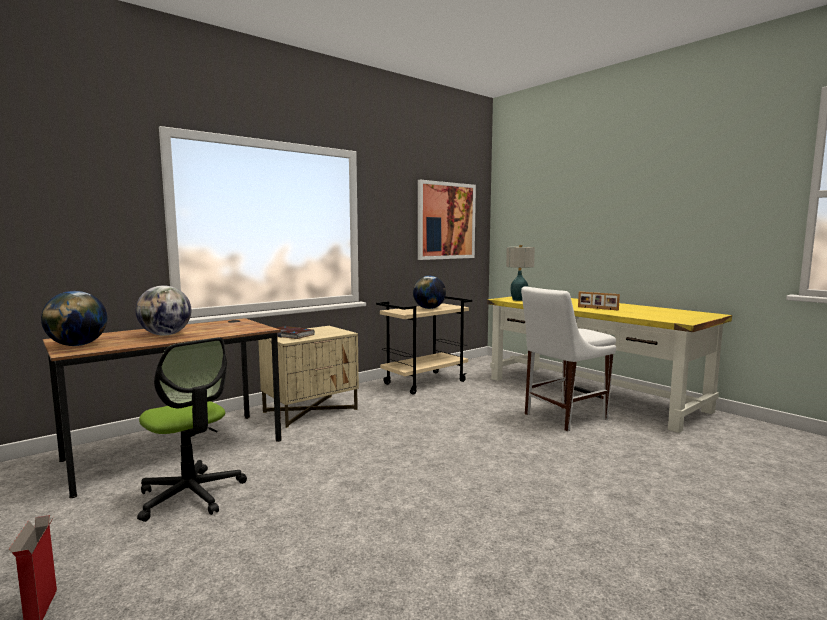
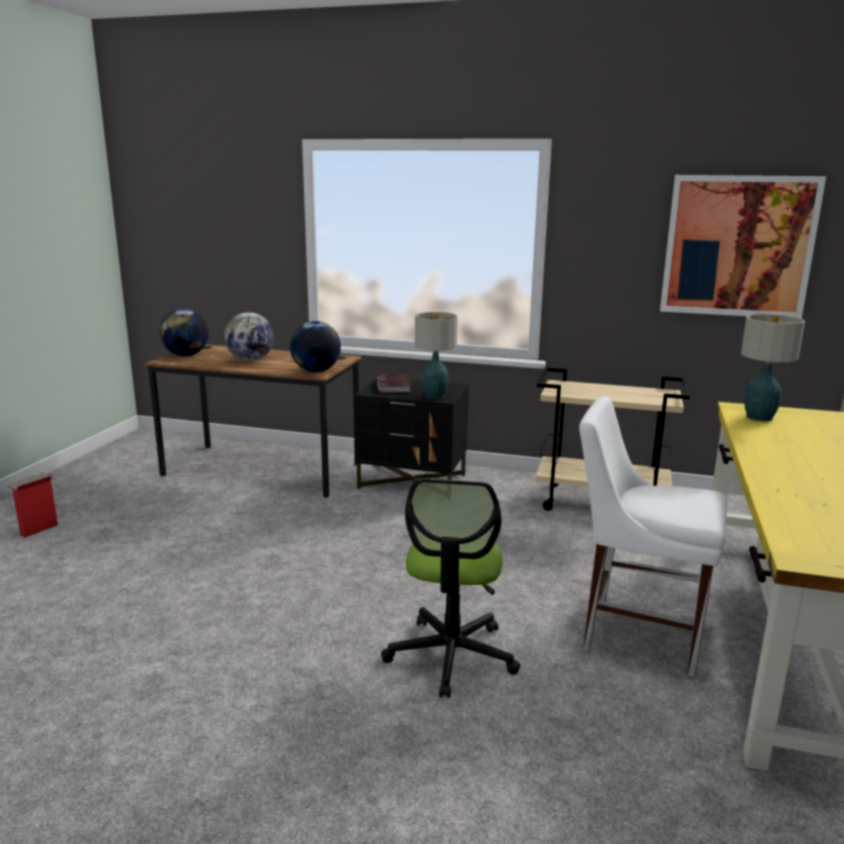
camera: 55 degrees right, 10 degrees up
(191, 495) = (196, 508): office chair -> office chair (451, 655)
(311, 411) = (413, 481): beige nightstand -> black nightstand
(333, 332) = (434, 396): none -> table lamp
(429, 308) = (614, 394): globe -> globe (316, 371)
(597, 308) = (799, 476): picture frame -> none

